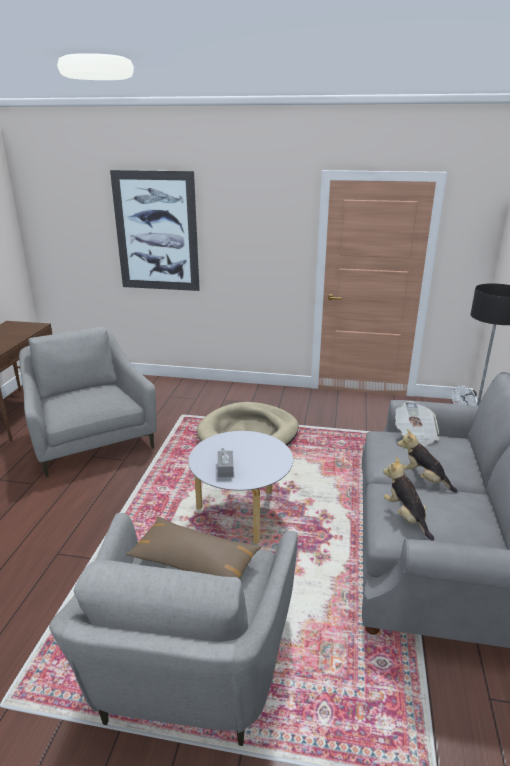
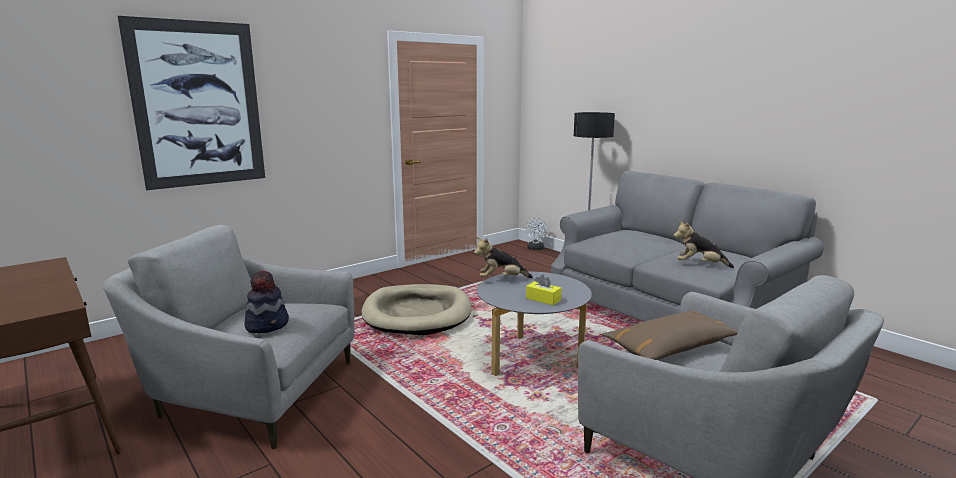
camera: 50 degrees left, 10 degrees down
(76, 403) = (268, 325): none -> hat
(225, 468) = (543, 299): grey tissue box -> yellow tissue box
(415, 435) = (607, 233): newspaper -> none
(423, 479) = (656, 251): plush toy -> plush toy (501, 279)

